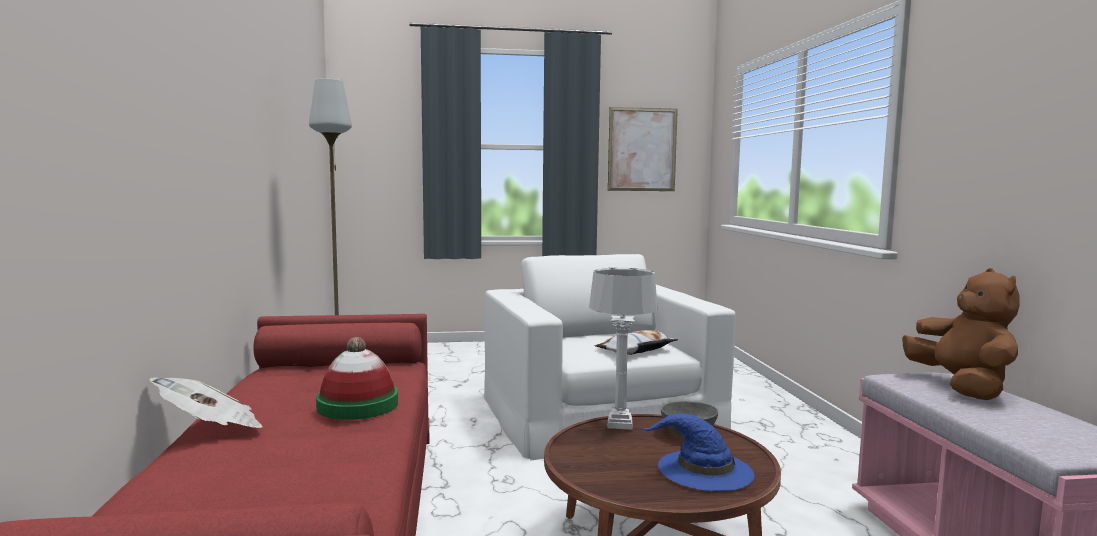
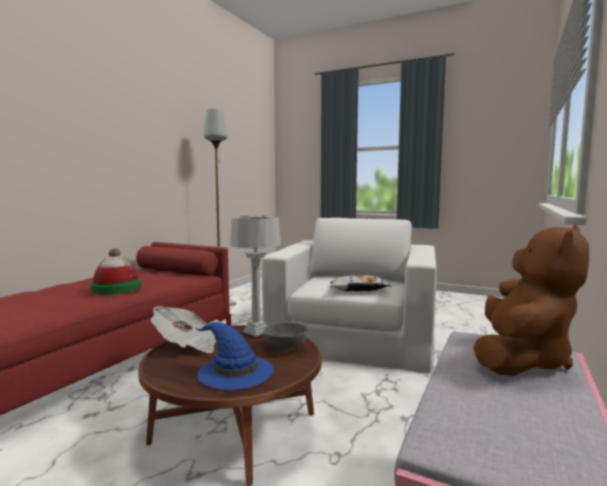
camera: 35 degrees right, 0 degrees up
(211, 428) = (49, 287): newspaper -> newspaper (187, 346)
(642, 149) = (482, 143): picture -> none

